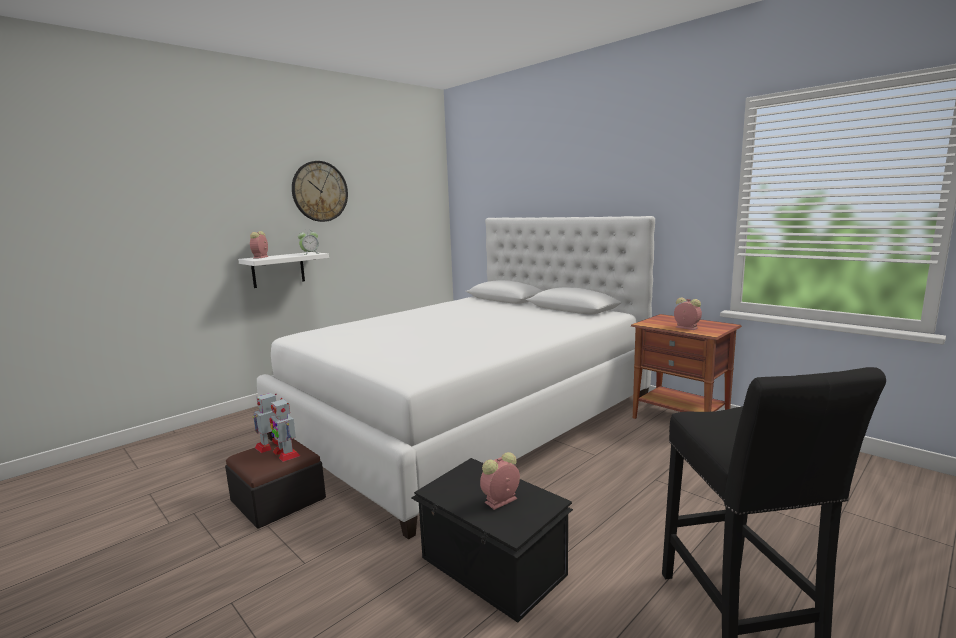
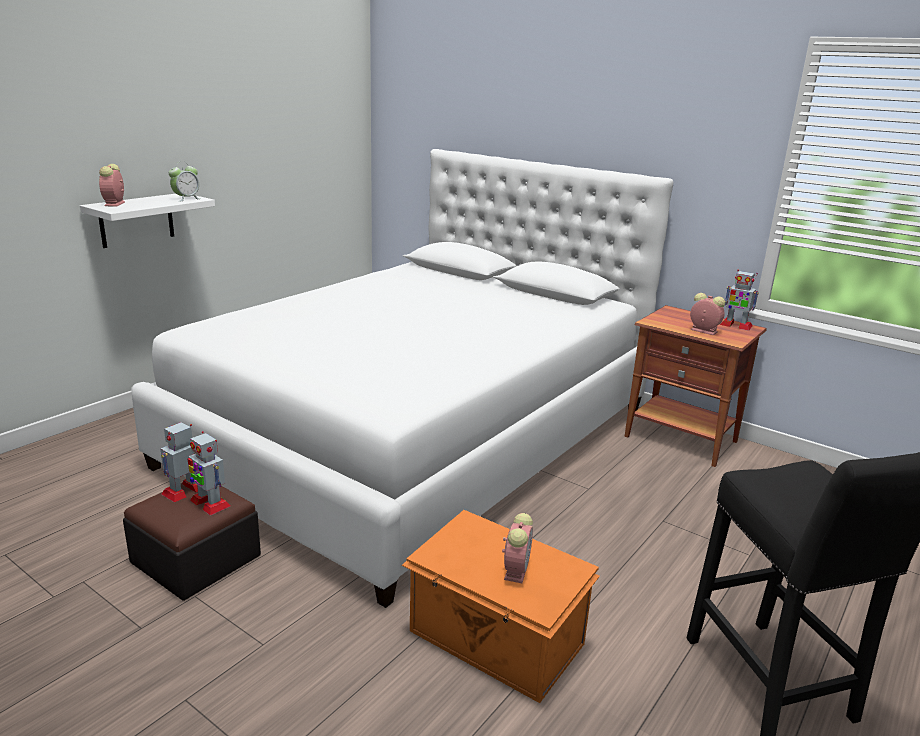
camera: 10 degrees left, 10 degrees up
(320, 191) = (194, 100): wall clock -> none
(492, 567) = (496, 639): black storage box -> orange storage box
(500, 501) = (516, 569): alarm clock -> alarm clock turned 150 degrees clockwise
(714, 324) = (735, 325): none -> toy robot

